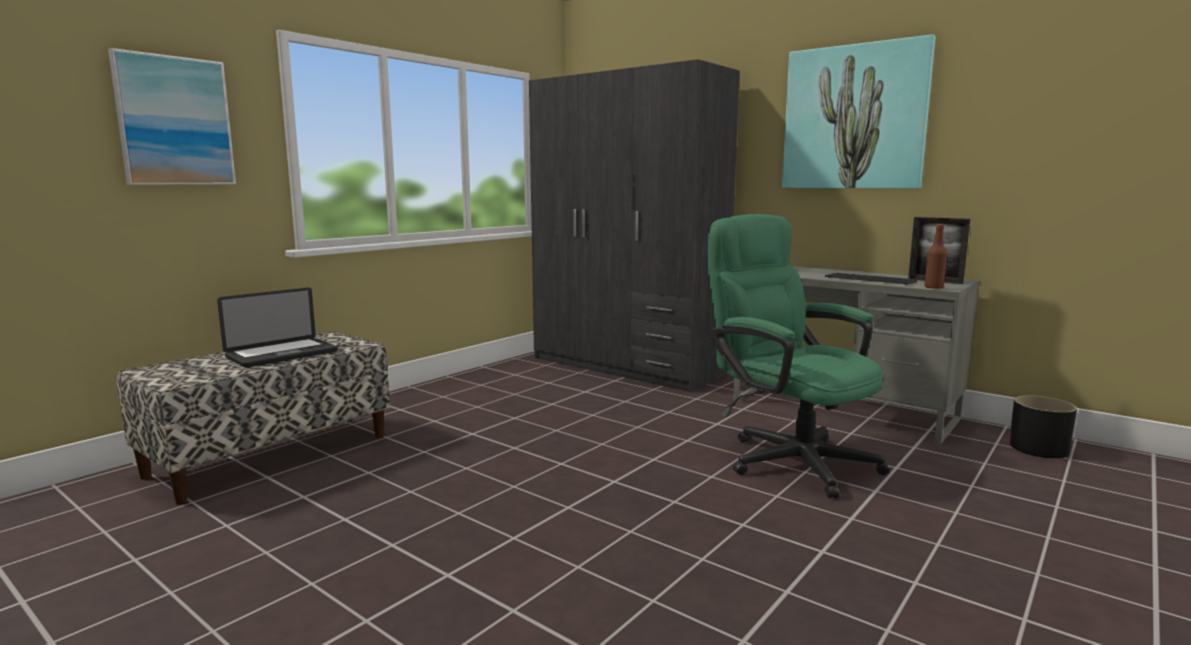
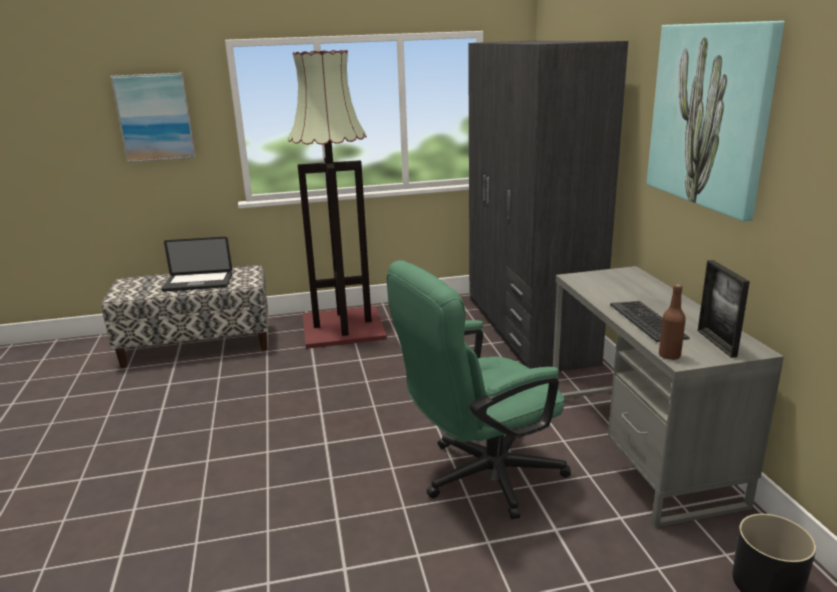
camera: 40 degrees right, 10 degrees up
(444, 400) = (344, 328): none -> floor lamp
(788, 458) = (480, 477): green office chair -> green office chair turned 120 degrees counterclockwise

